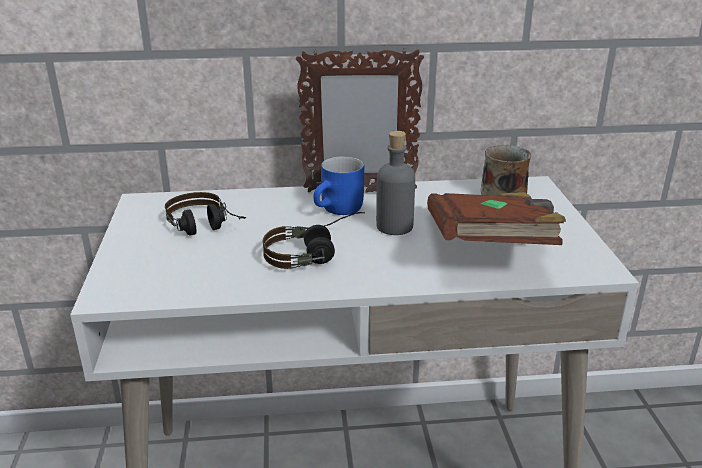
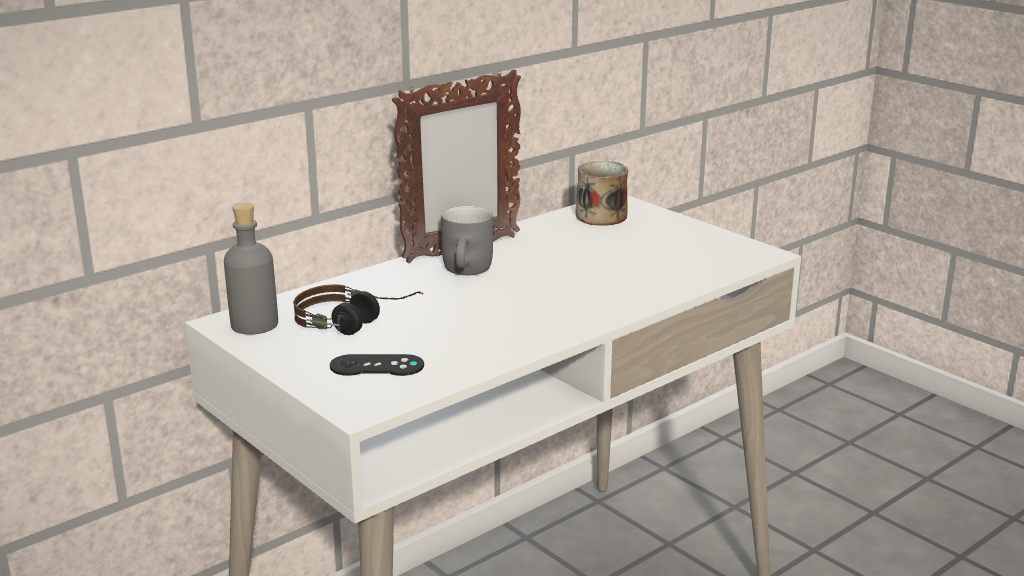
camera: 35 degrees left, 5 degrees down
(167, 266) = (377, 366): none -> black game controller
(316, 253) = (509, 312): headphones -> none
(340, 210) = (470, 271): blue mug -> grey mug
(394, 226) = (545, 270): grey bottle -> grey bottle (254, 324)
(489, 247) = (654, 263): brown book -> none

